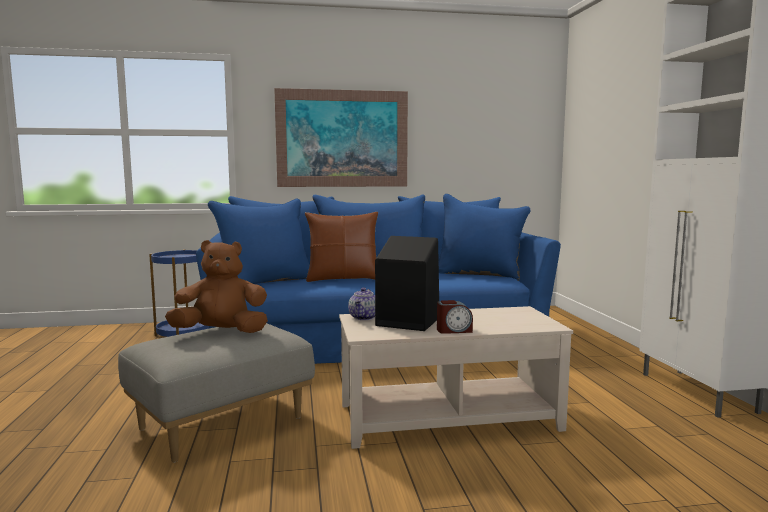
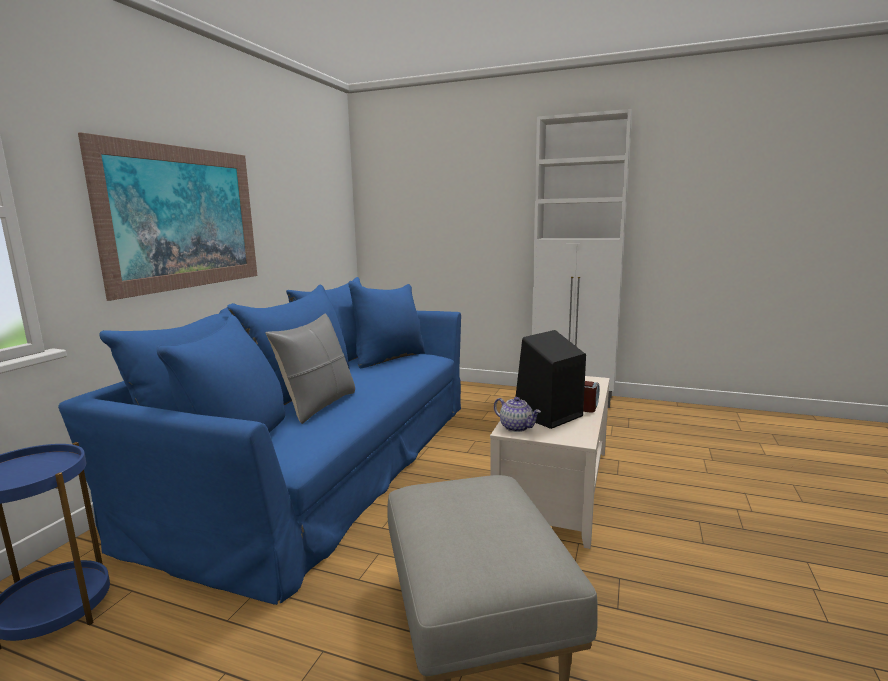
camera: 60 degrees left, 5 degrees up
(222, 332) = (461, 515): brown plush toy -> none
(343, 279) = (318, 405): brown pillow -> grey pillow

